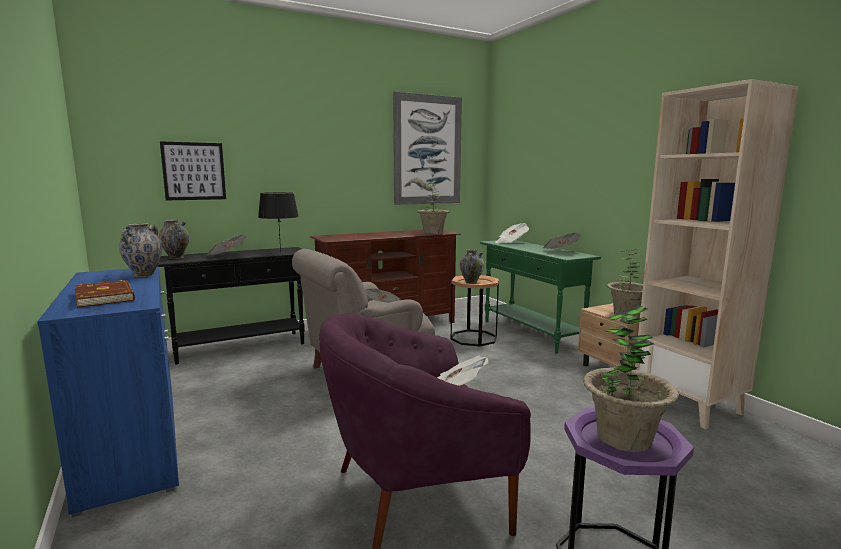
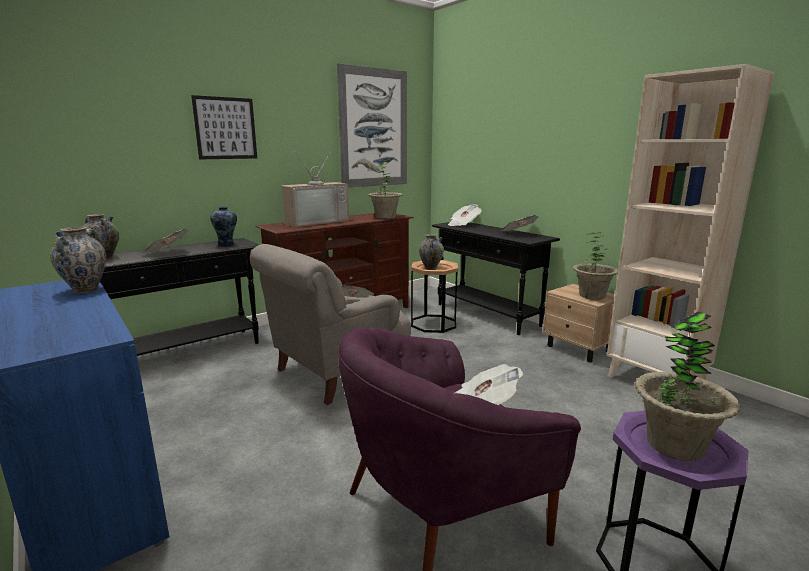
camera: 10 degrees left, 5 degrees up
(106, 296) = (53, 326): brown book -> none
(194, 171) = (116, 155): picture -> picture (225, 128)
(280, 252) = (226, 245): black table lamp -> vase
(365, 234) = (315, 222): none -> television
(531, 333) = (487, 315): green console table -> black console table

